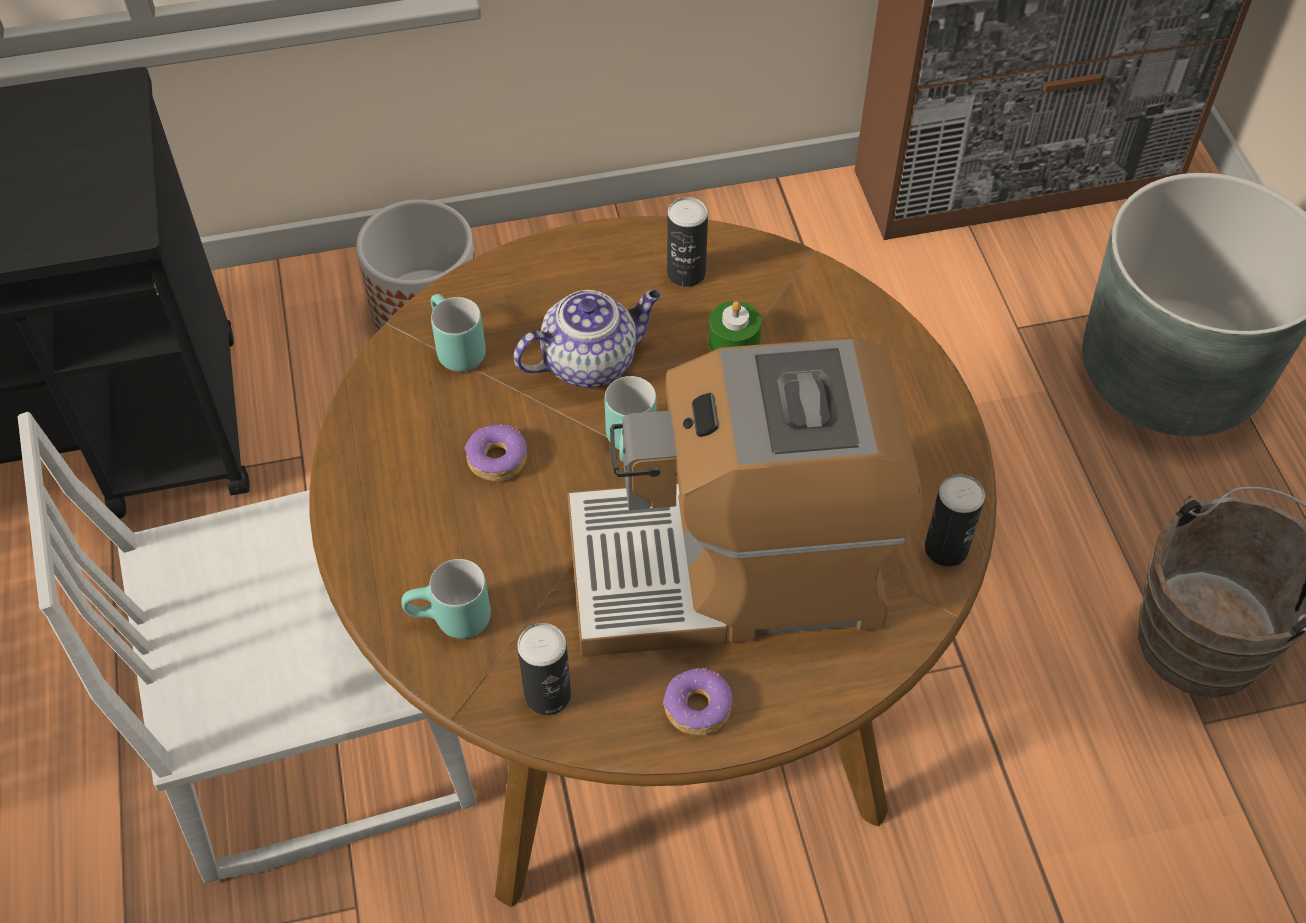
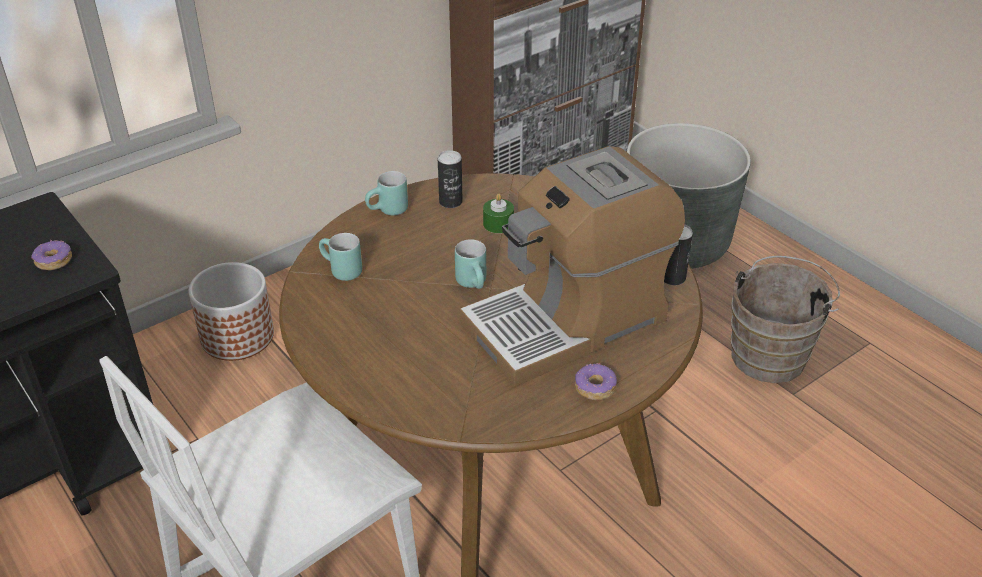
camera: 25 degrees left, 15 degrees down
(450, 622) = (427, 396): turquoise mug -> turquoise mug (388, 212)
(496, 459) = (401, 313): donut -> donut (53, 261)
(547, 695) = (507, 410): can -> none
(591, 361) = (424, 254): teapot -> none

